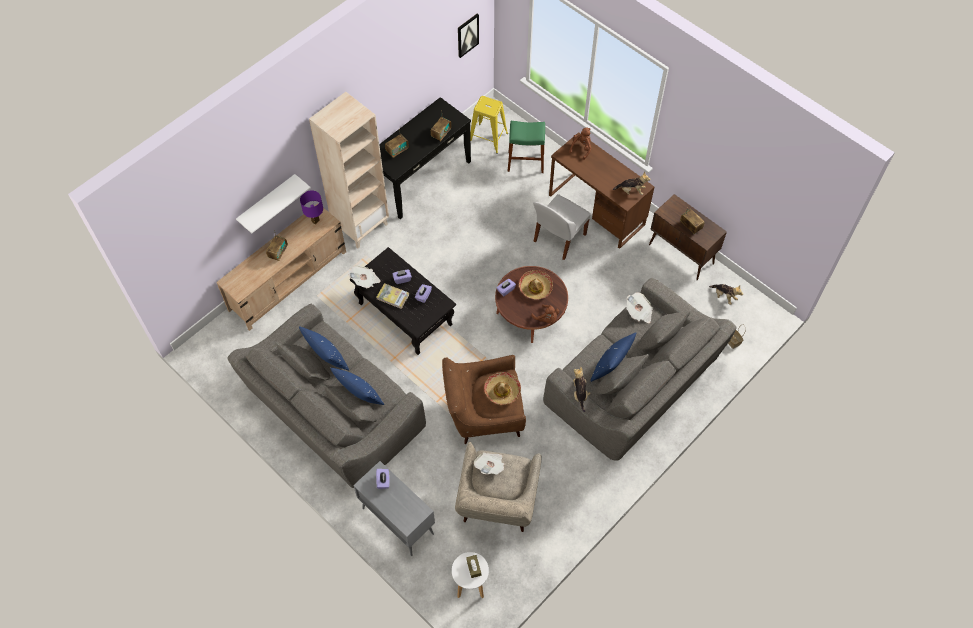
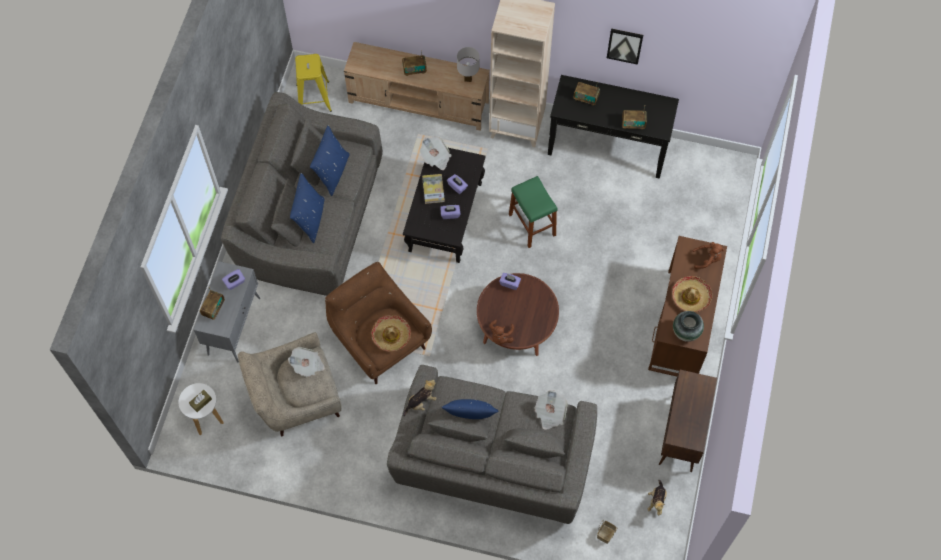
camera: 60 degrees right, 5 degrees up
(267, 202) = (434, 24): white shelf -> none
(315, 221) = (468, 79): purple table lamp -> white table lamp
(467, 35) = (738, 72): picture -> picture (624, 45)
(488, 138) = (699, 178): yellow stool -> yellow stool (314, 97)
(525, 162) = (695, 228): green stool -> green stool (532, 225)
(535, 287) = (530, 308): hat -> hat (691, 297)
(558, 239) = (621, 307): white chair -> none
(631, 191) = (685, 332): plush toy -> vase
(690, 226) = (685, 413): radio -> radio (213, 309)

